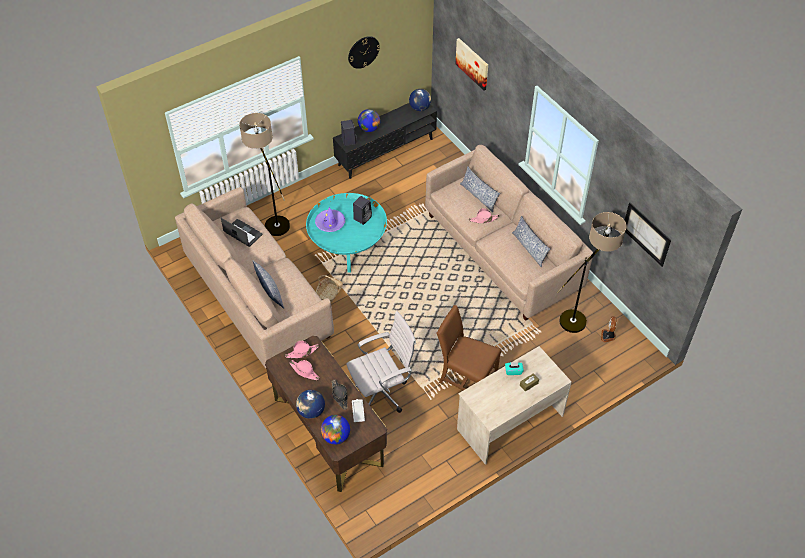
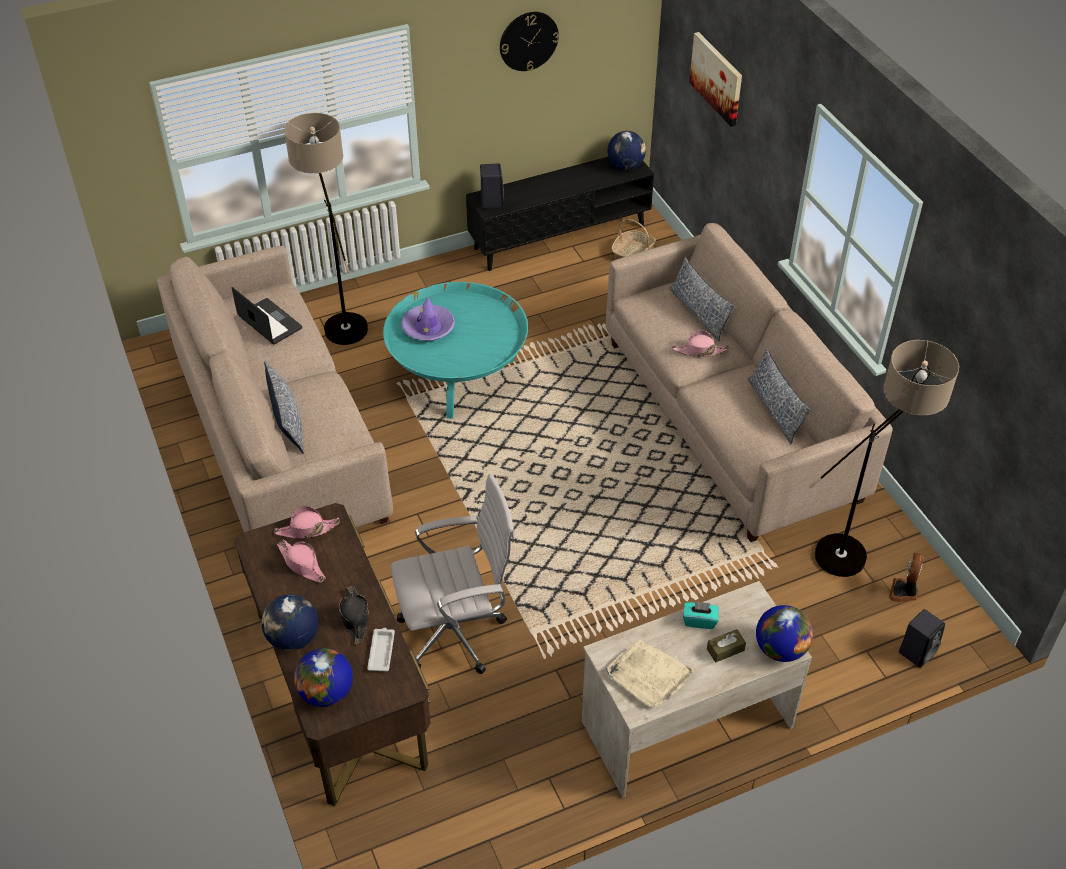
camera: 10 degrees right, 5 degrees down
(329, 292) = (406, 447): basket -> basket (633, 252)
(362, 217) = (487, 325): black speaker -> black speaker (917, 651)
(369, 128) = (531, 187): globe -> globe (780, 649)
(466, 378) = (618, 629): brown chair -> none
(493, 403) = (648, 675): none -> beige tray
(646, 234) = (997, 391): picture -> none

